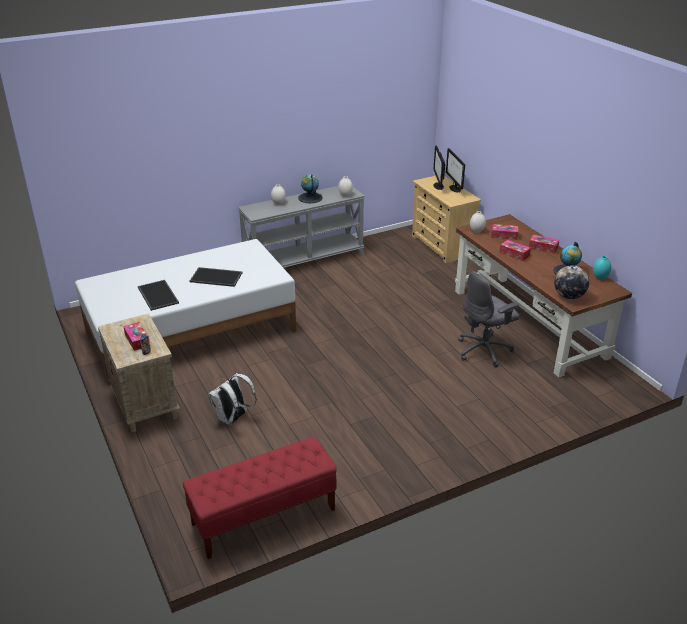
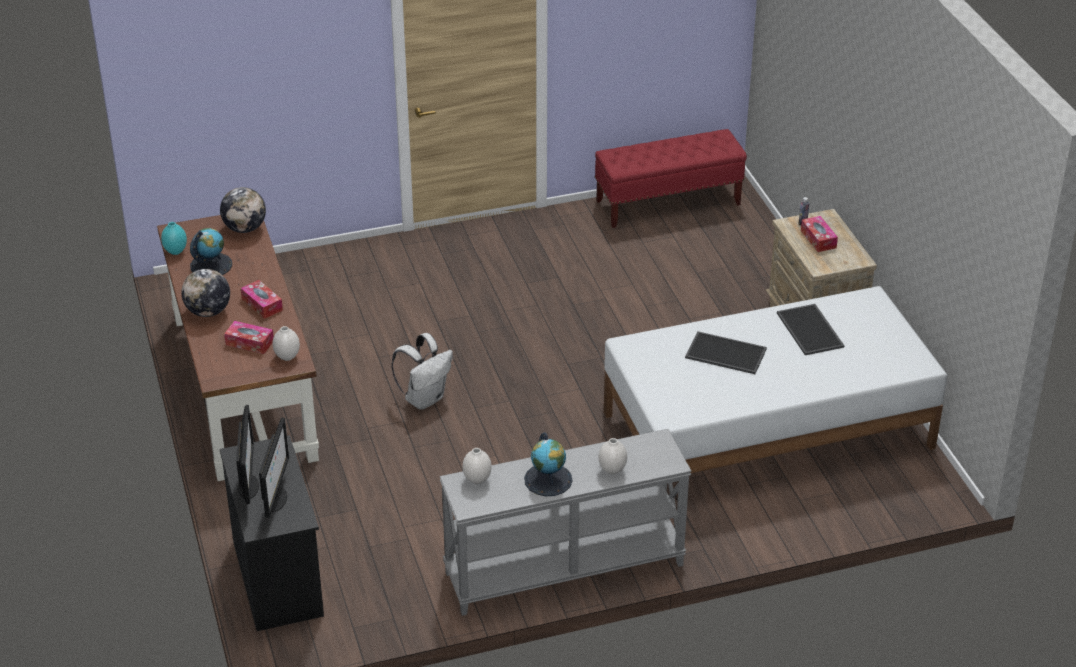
camera: 170 degrees left, 5 degrees up
(233, 418) = (699, 298): white backpack -> white backpack (424, 398)
(442, 246) = (278, 578): beige dresser -> black dresser
(485, 350) = (338, 350): grey office chair -> none
(543, 247) = (208, 312): tissue box -> globe

